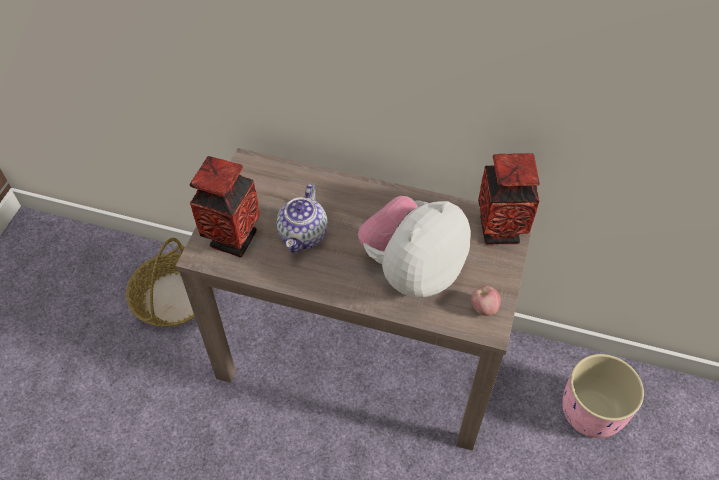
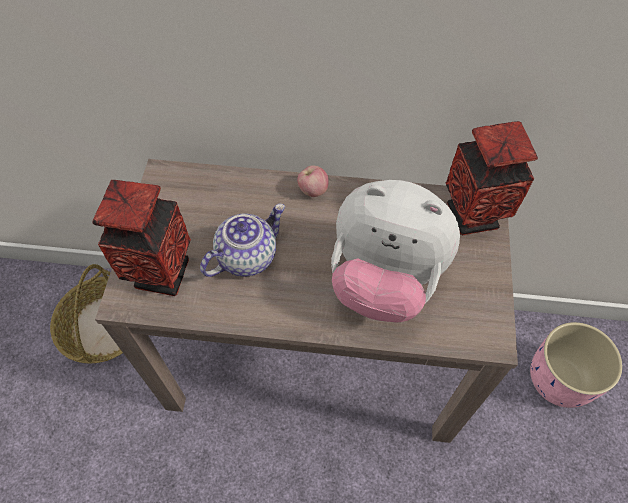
camera: 10 degrees left, 5 degrees up
(304, 235) = (247, 256): teapot -> teapot turned 135 degrees counterclockwise
(412, 270) = (384, 280): plush toy -> plush toy turned 105 degrees counterclockwise
(483, 308) = (478, 314): apple -> apple (312, 190)

